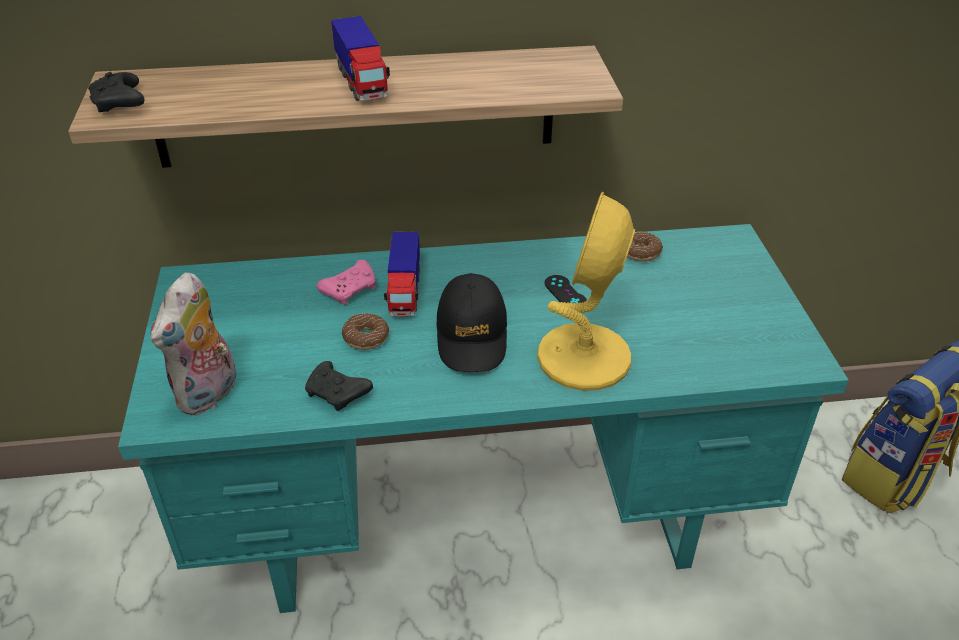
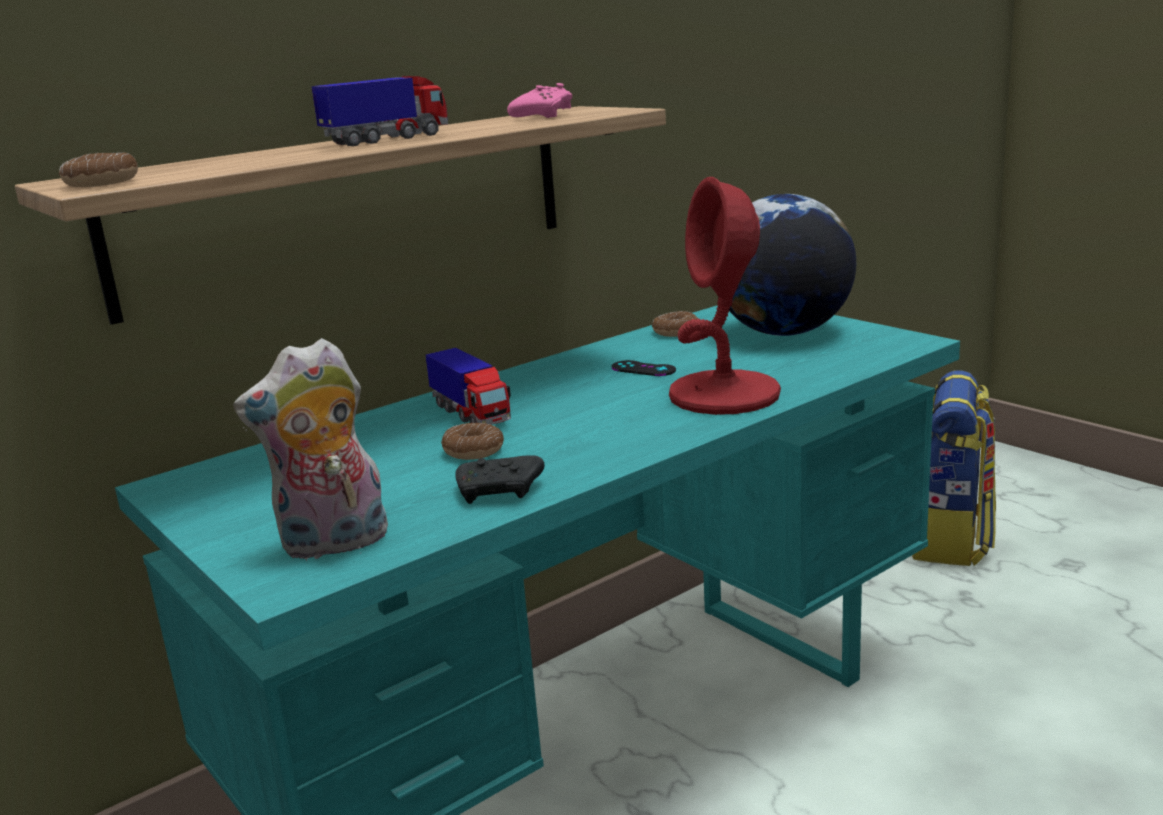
camera: 30 degrees left, 20 degrees down
(120, 104) = (102, 183): black game controller -> donut
(209, 395) = (333, 545): plush toy -> plush toy turned 75 degrees clockwise
(351, 289) = (405, 430): pink game controller -> pink game controller (543, 116)
(362, 83) = (387, 139): toy truck -> toy truck turned 75 degrees counterclockwise
(472, 335) = (590, 415): black cap -> none
(584, 358) = (725, 395): yellow table lamp -> red table lamp
(719, 295) = (784, 333): none -> globe

